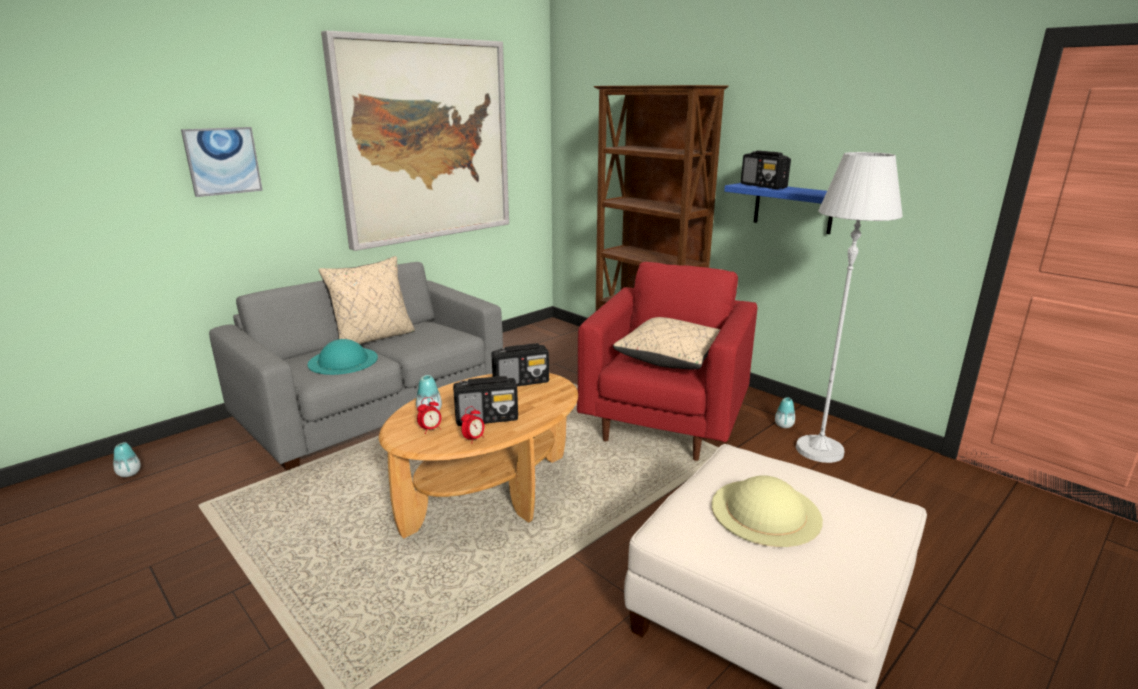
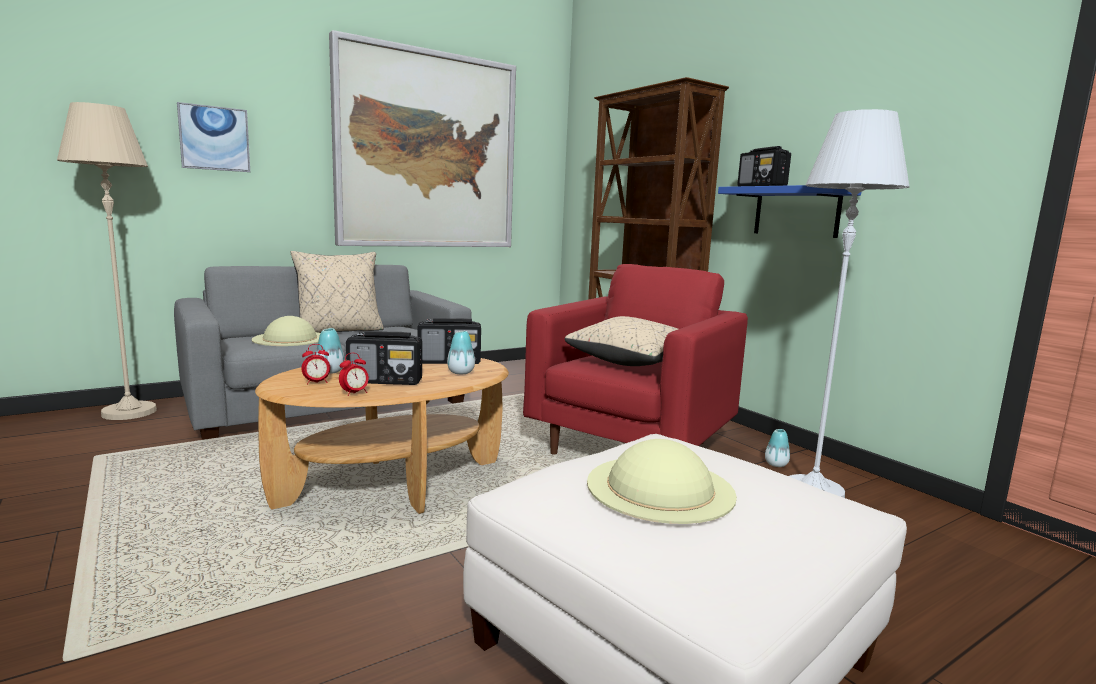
camera: 10 degrees right, 10 degrees down
(129, 473) = (57, 425): vase -> vase (461, 372)
(188, 446) = (129, 412): none -> beige floor lamp
(343, 360) = (290, 338): turquoise hat -> beige hat

